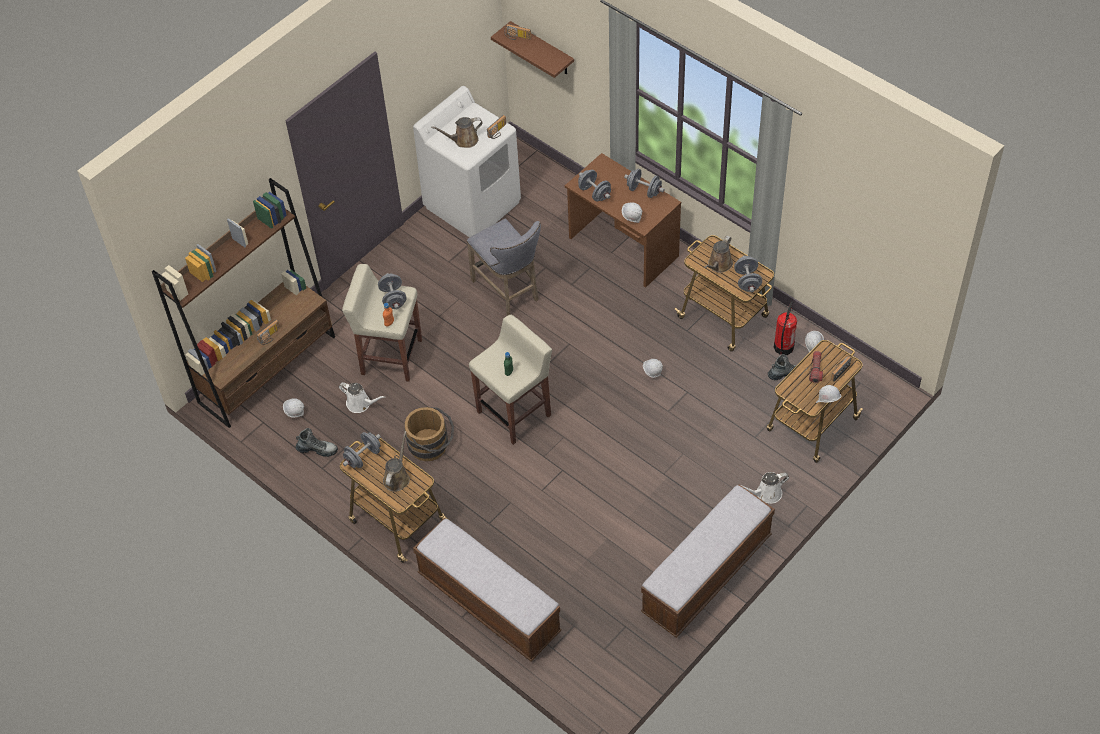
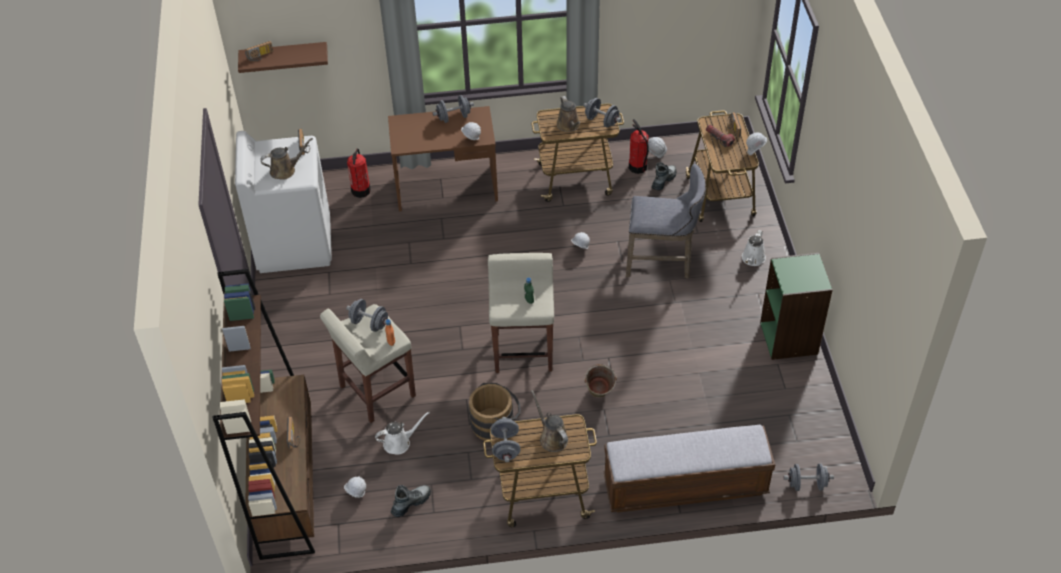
camera: 50 degrees left, 5 degrees down
(463, 140) = (285, 170): brown watering can -> brown watering can turned 135 degrees counterclockwise
(508, 292) = (404, 278): grey stool -> grey stool (662, 262)
(519, 491) = (599, 396): none -> green bucket
(564, 200) = (361, 190): none -> fire extinguisher
(594, 193) = (420, 143): grey dumbbell -> grey dumbbell (806, 484)
(706, 575) = (789, 338): bench -> green bookcase

